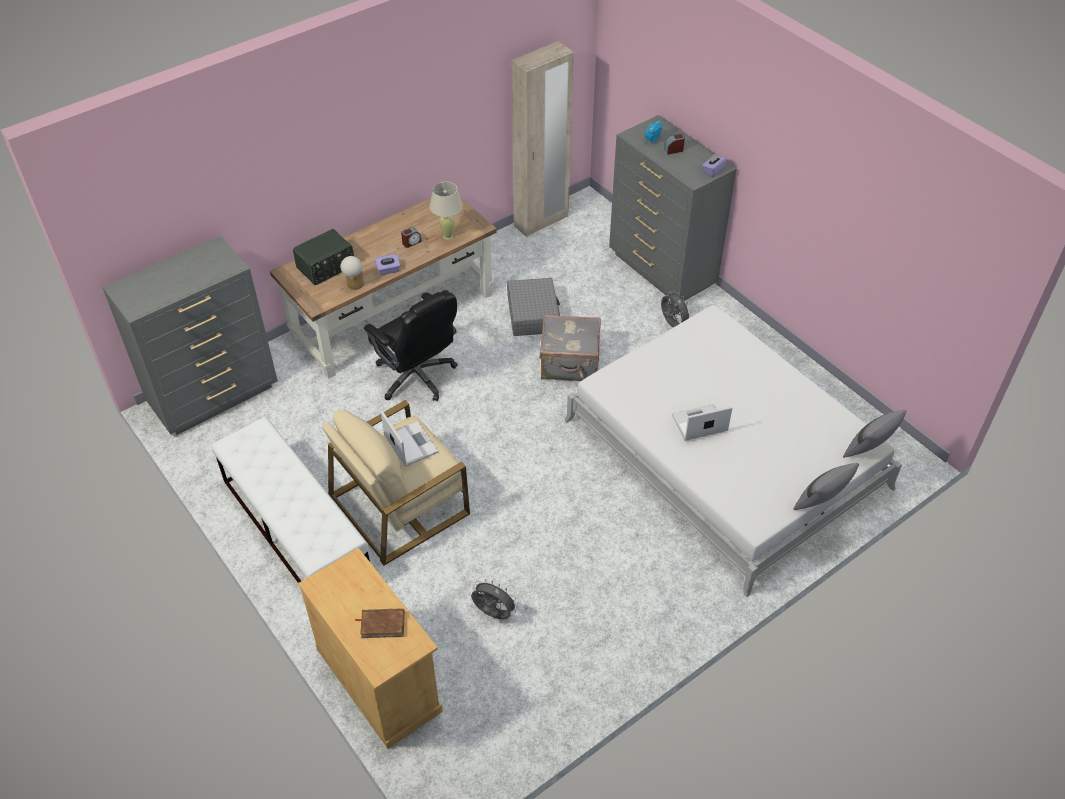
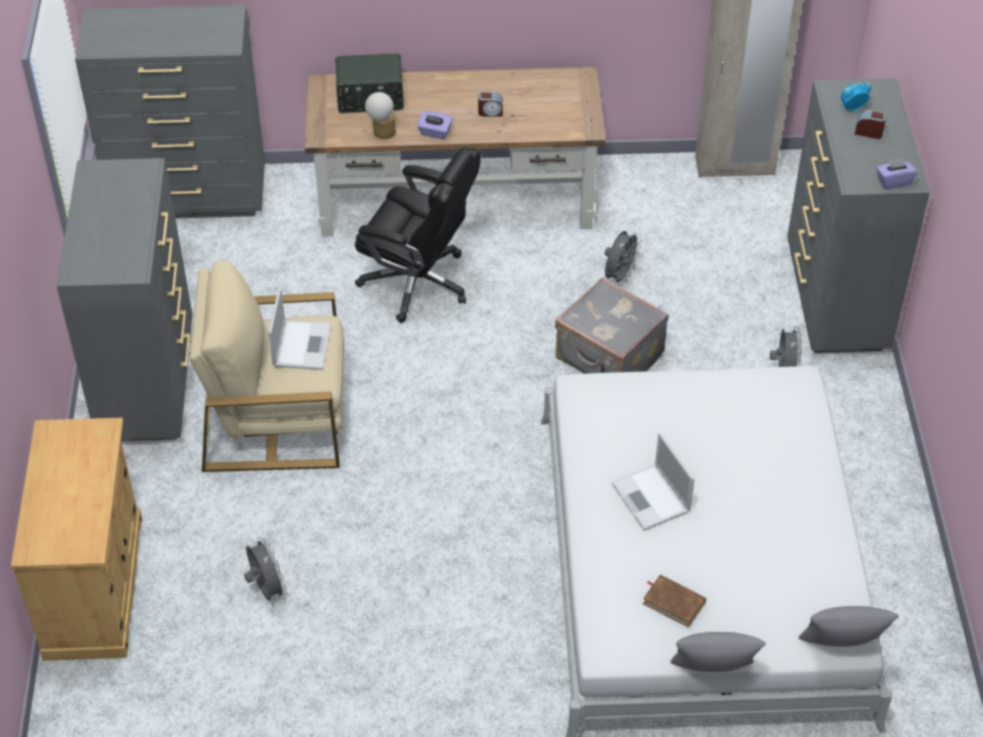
camera: 35 degrees right, 0 degrees up
(295, 529) = (149, 382): white bench -> grey dresser
(382, 624) = (74, 508): brown book -> brown book (674, 602)
(417, 376) = (418, 283): black office chair -> black office chair turned 60 degrees counterclockwise
(448, 236) = (539, 124): beige table lamp -> none
(533, 314) = (619, 276): grey suitcase -> grey fan
(698, 424) = (651, 498): laptop -> laptop turned 135 degrees counterclockwise

